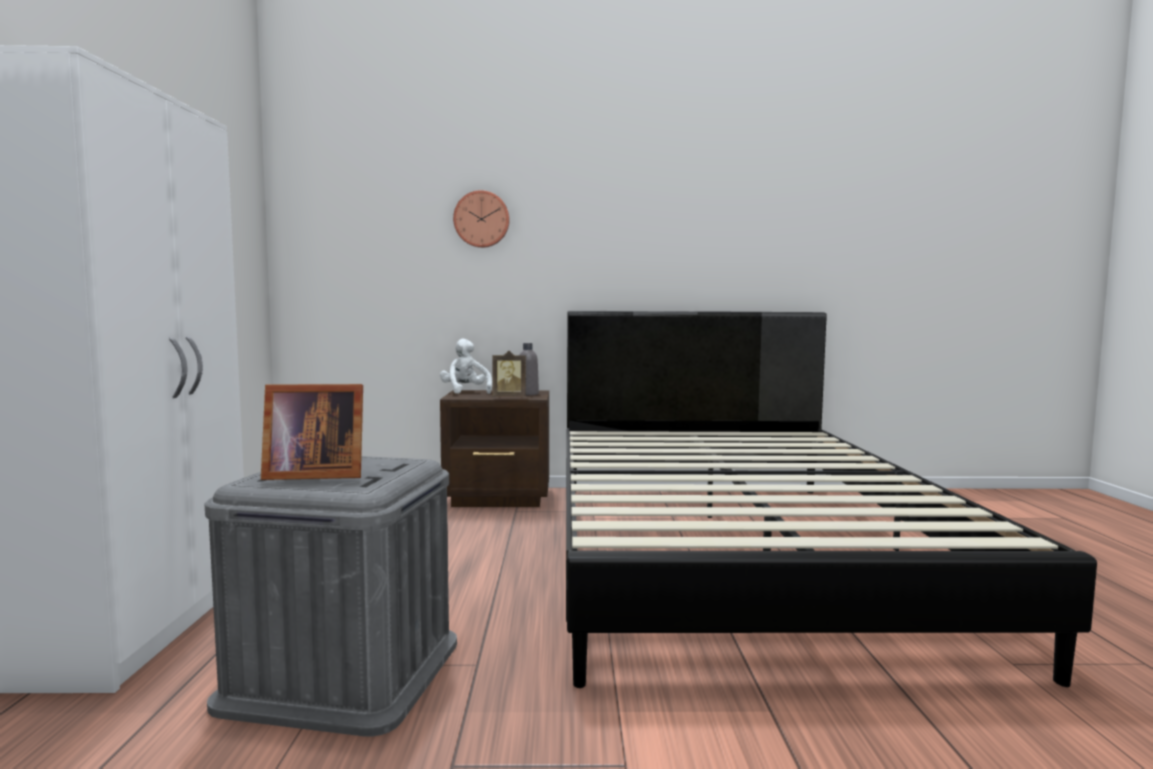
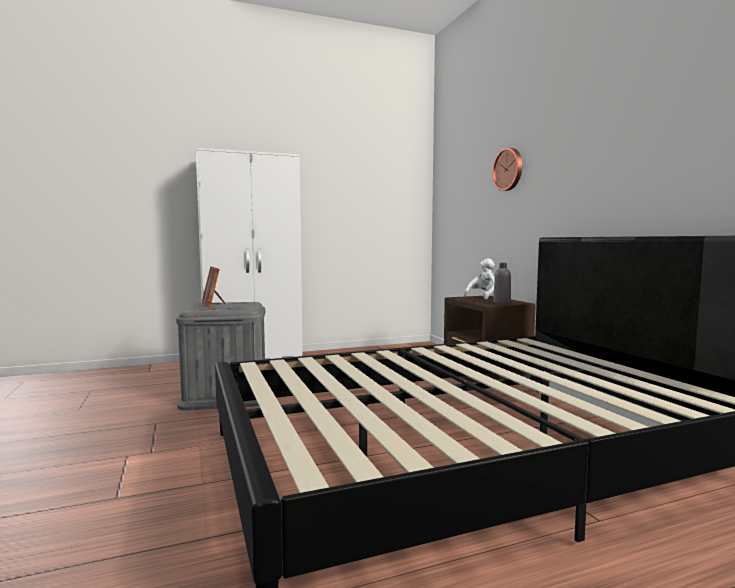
camera: 70 degrees right, 0 degrees up
(509, 397) = (477, 302): picture frame -> none

